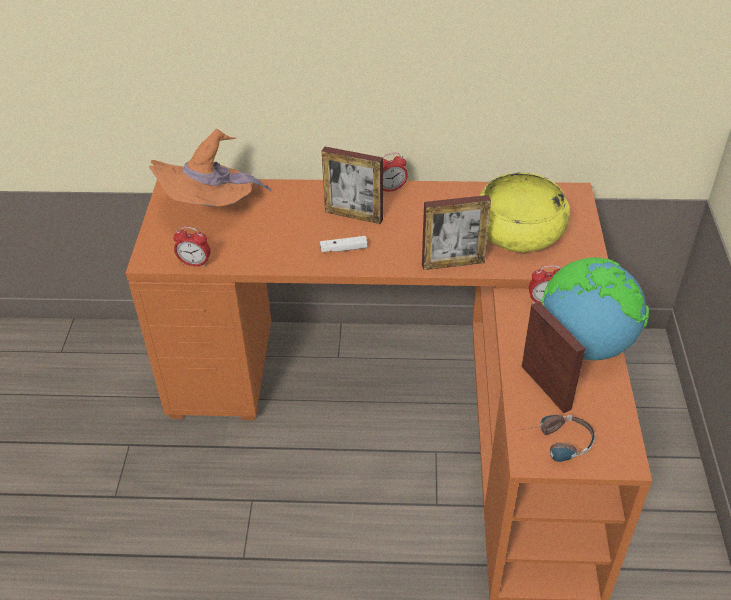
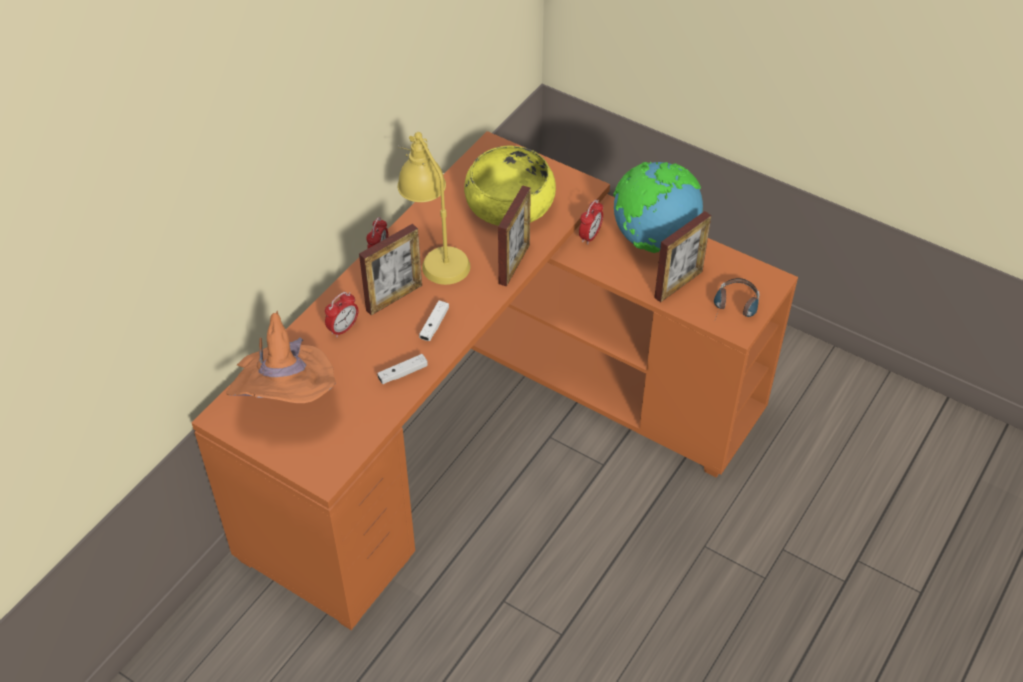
camera: 60 degrees left, 5 degrees up
(195, 263) = (361, 441): alarm clock -> alarm clock (343, 328)
(279, 254) = (403, 373): none -> white game controller
(420, 215) = (434, 254): none -> yellow table lamp
(545, 387) = (678, 284): picture frame -> picture frame turned 135 degrees clockwise

